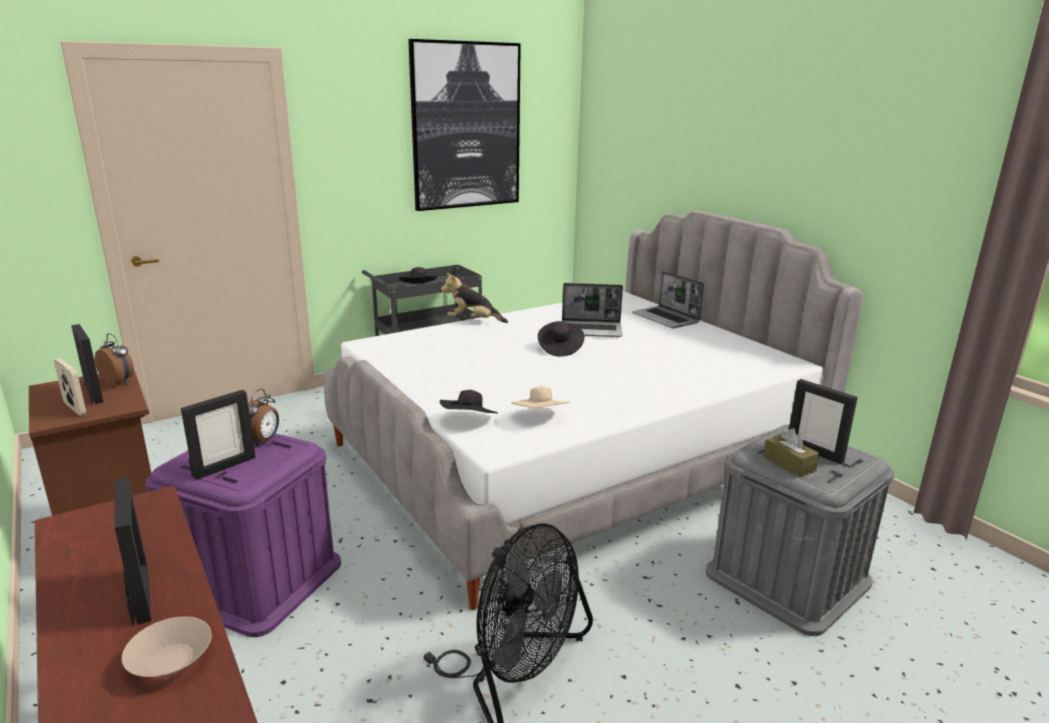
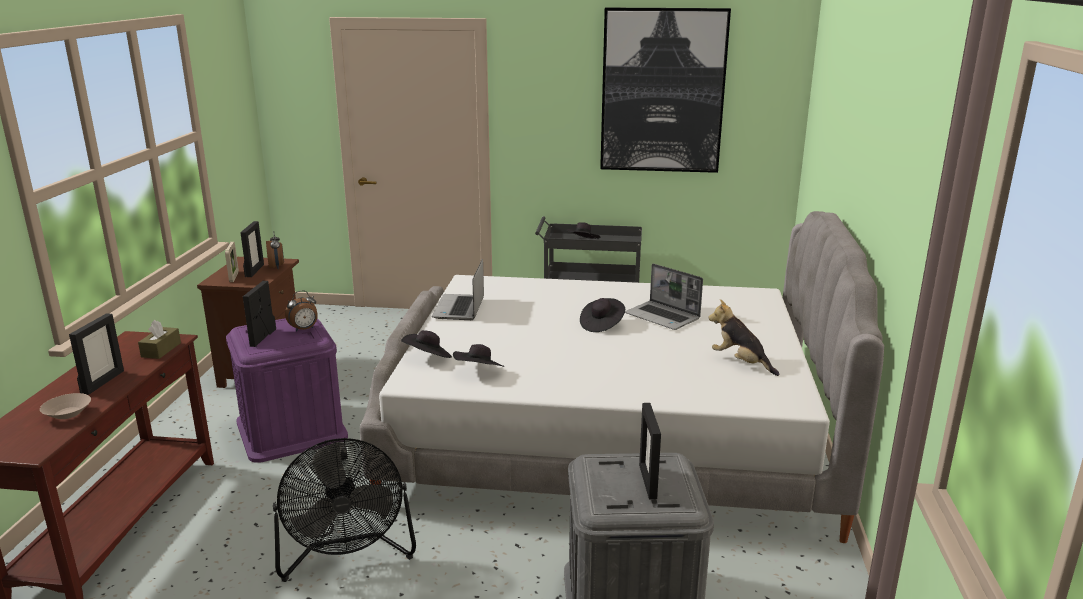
camera: 40 degrees right, 0 degrees up
(224, 466) = (263, 337): picture frame -> picture frame turned 105 degrees clockwise
(473, 321) = (577, 282): plush toy -> plush toy (740, 362)
(540, 418) = (479, 372): beige hat -> black hat
(666, 319) = (761, 326): laptop -> laptop (460, 309)
(789, 463) = (604, 479): brown tissue box -> brown tissue box (161, 350)

